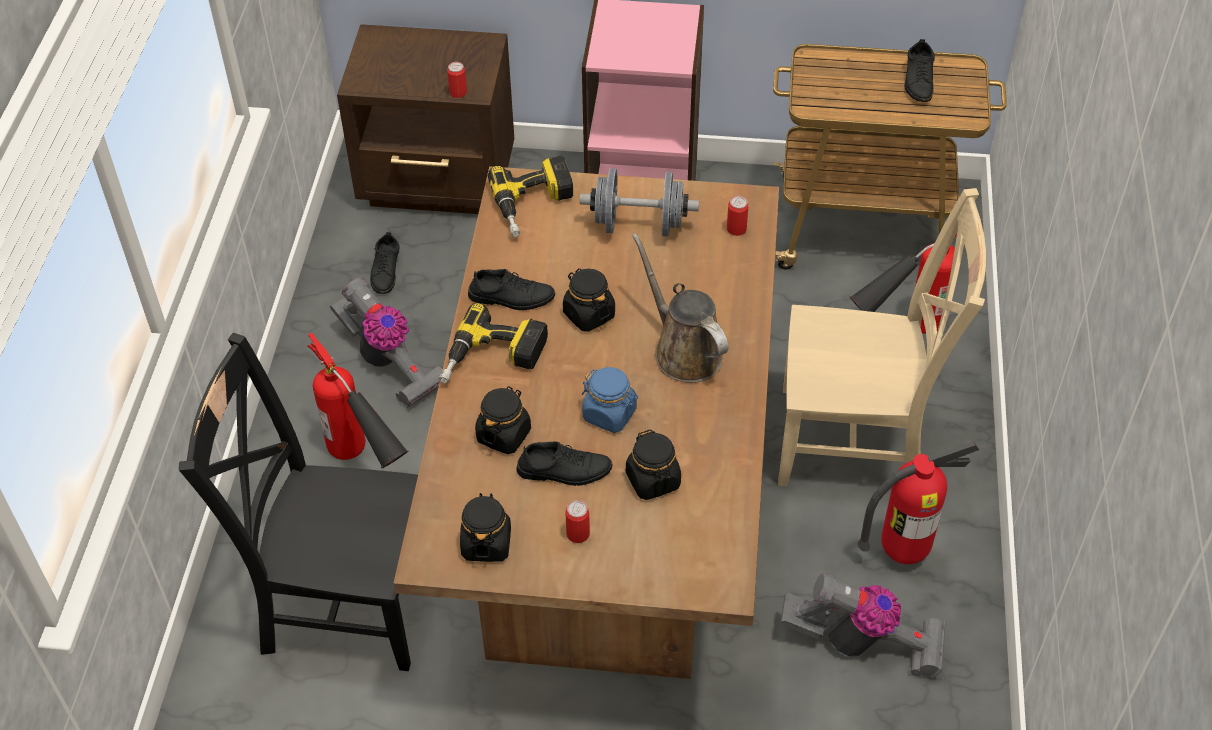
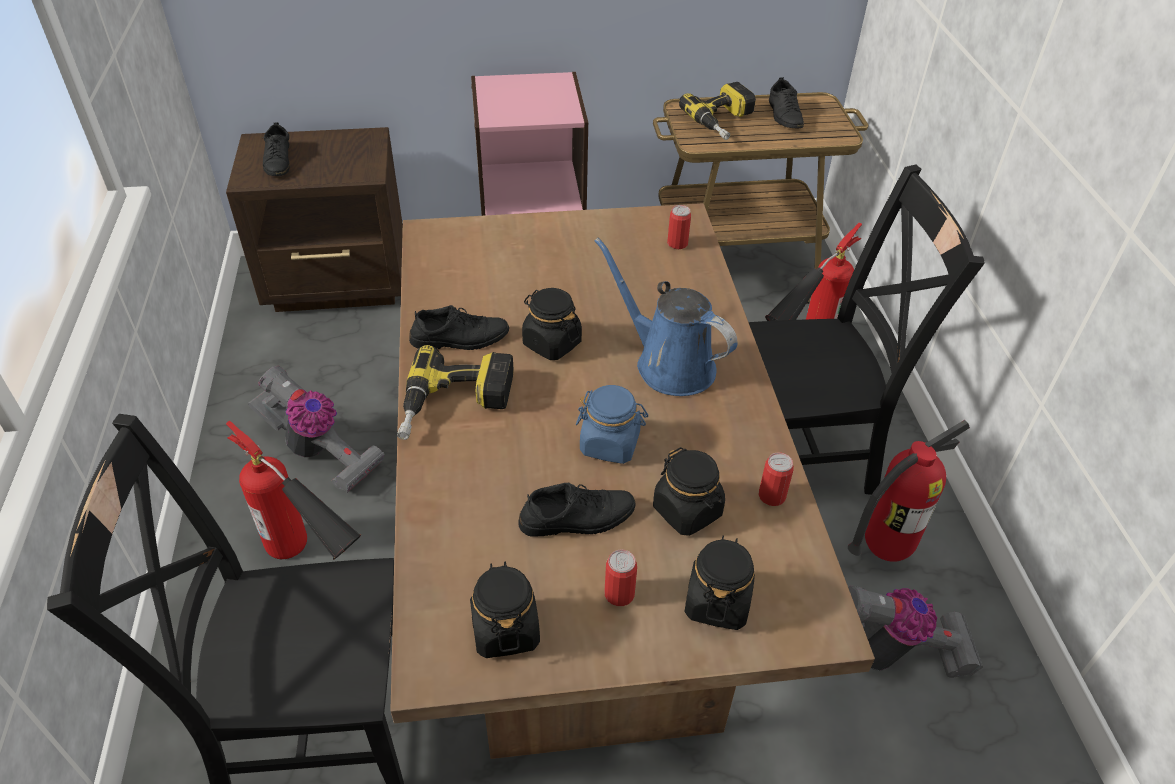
camera: 15 degrees left, 5 degrees down
(386, 270) = (301, 366): black shoe -> black shoe (278, 160)
(458, 92) = (351, 177): can -> can (772, 496)
(504, 435) = (491, 488): black jar -> black jar (717, 602)
(534, 205) = (461, 248): power drill -> power drill (724, 122)
(639, 225) = (576, 252): grey dumbbell -> none
(684, 350) = (668, 364): brown watering can -> blue watering can
(858, 442) = (800, 452): beige chair -> black chair

